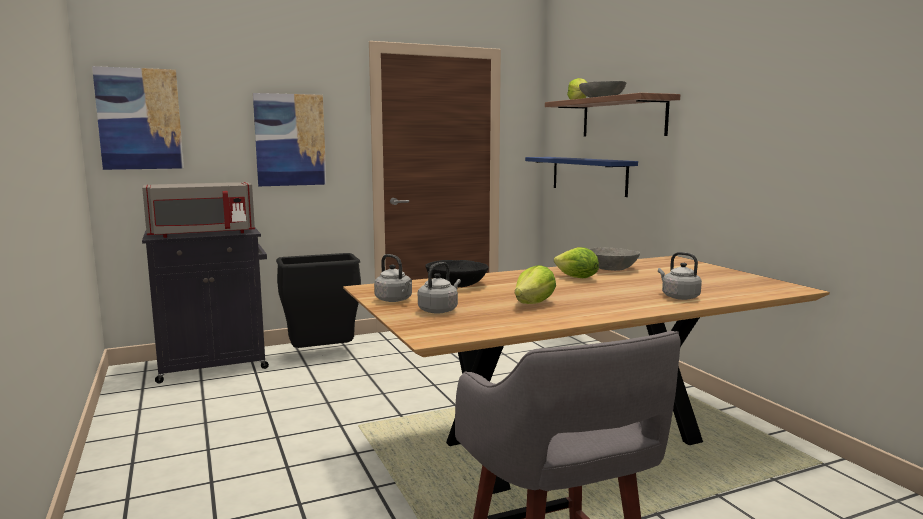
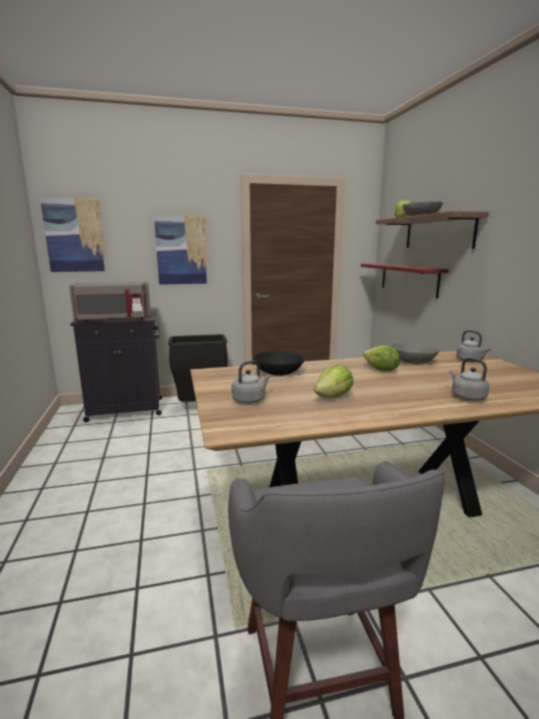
camera: 10 degrees right, 5 degrees up
(395, 300) = (220, 386): grey kettle -> grey kettle (470, 361)
(588, 175) = (408, 279): blue shelf -> red shelf

